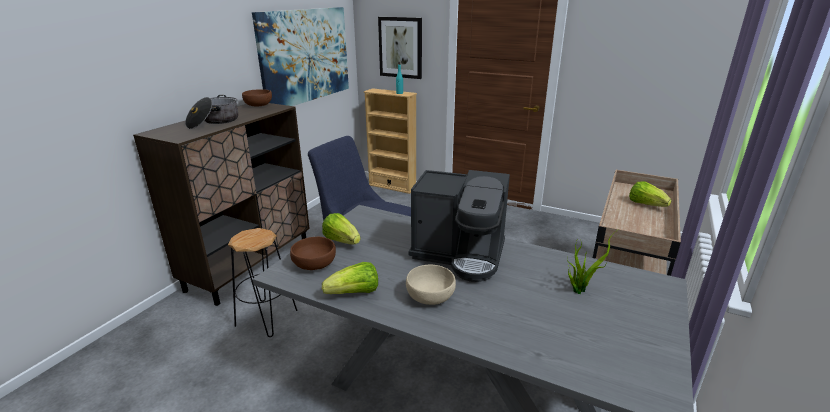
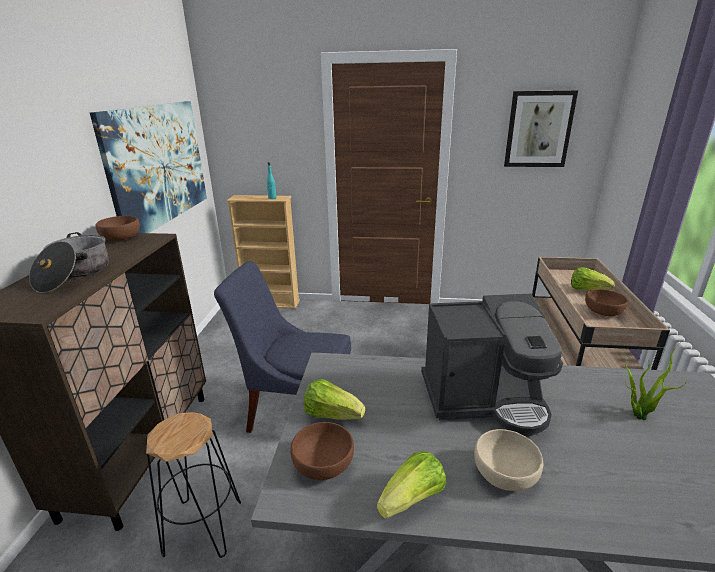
camera: 20 degrees left, 0 degrees up
(400, 47) = (266, 145): picture -> picture (538, 129)
(642, 223) = (603, 312): none -> brown bowl

